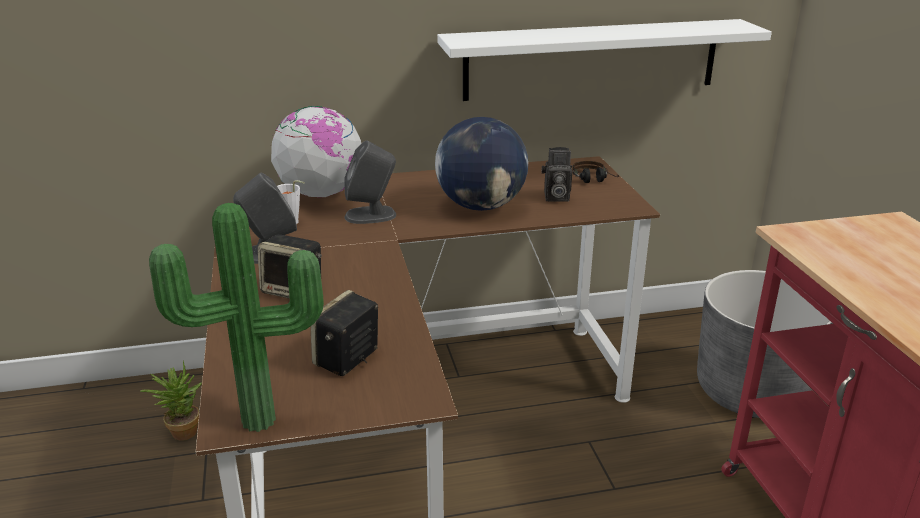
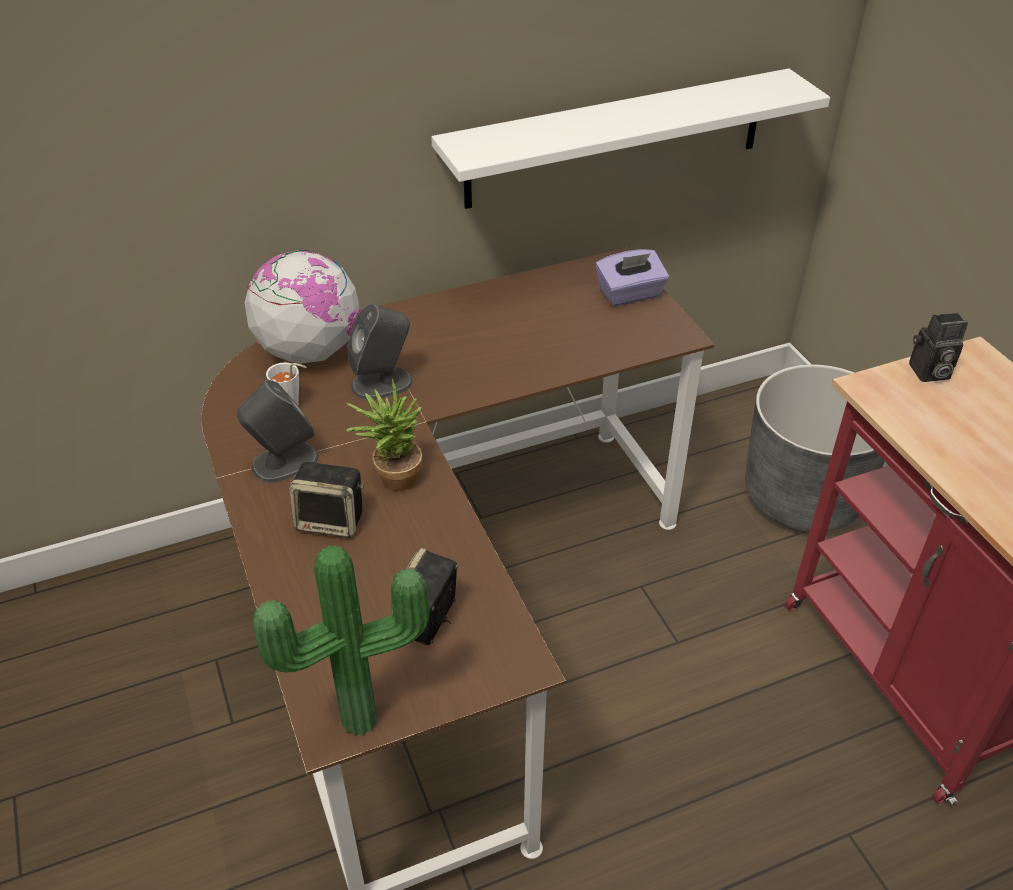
camera: 10 degrees left, 15 degrees up
(181, 431) = (176, 636): potted plant -> potted plant (392, 477)
(481, 206) = (508, 353): globe -> none
(555, 197) = (590, 328): camera -> camera (928, 373)
(594, 181) = (630, 294): headphones -> purple tissue box

